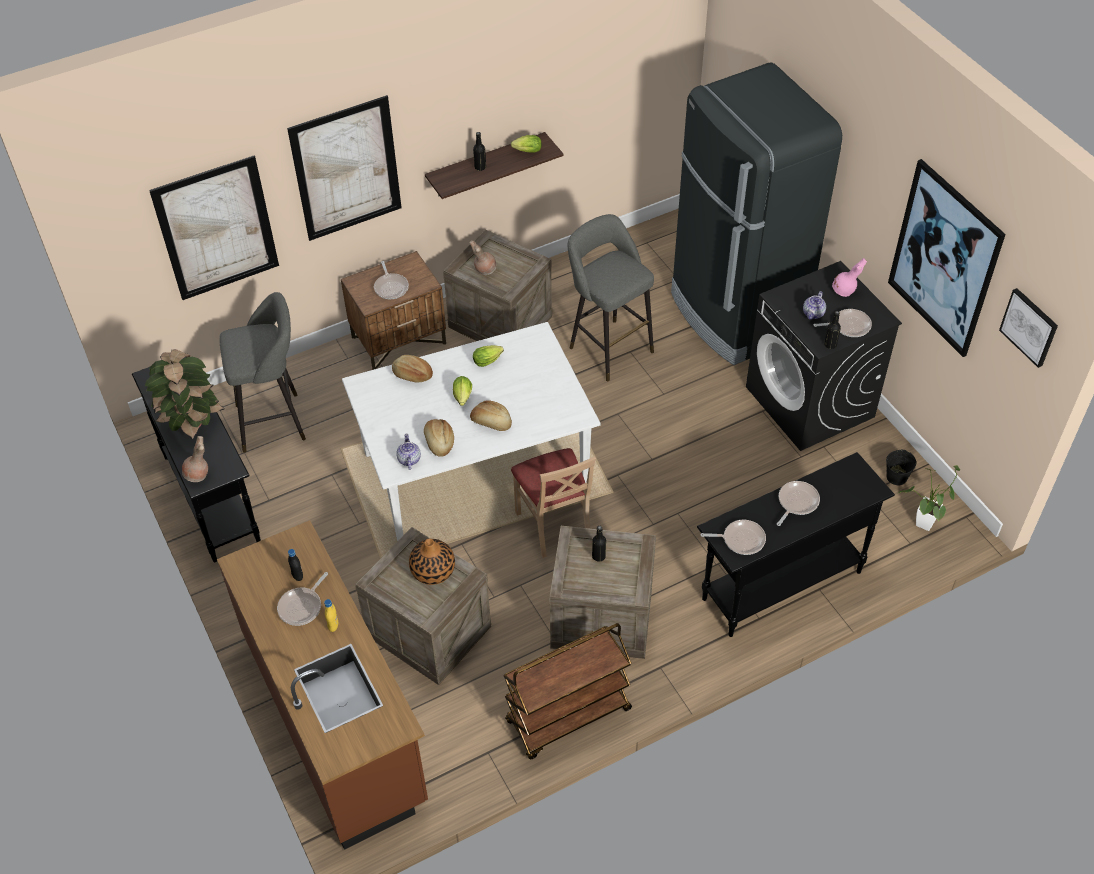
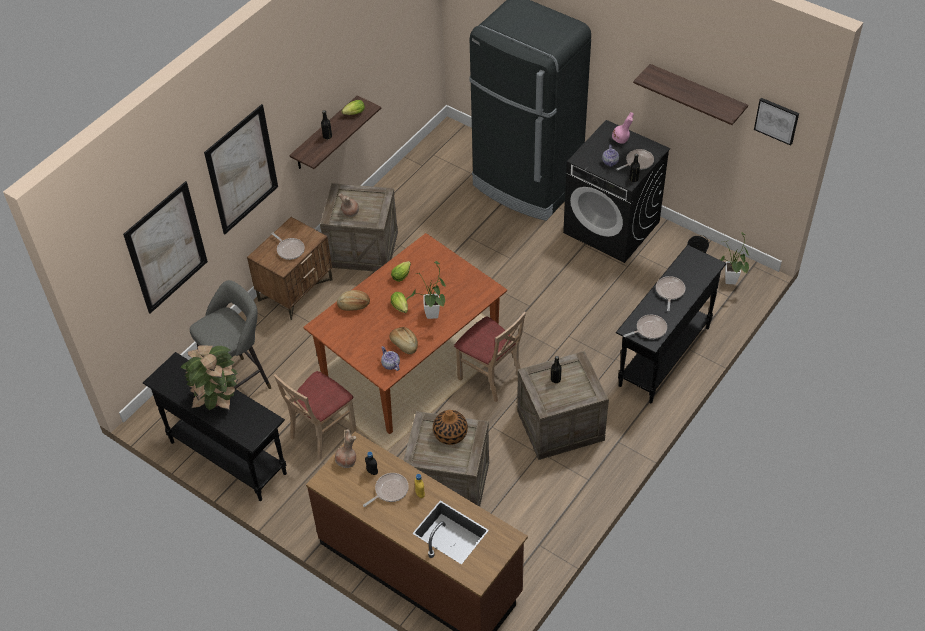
camera: 25 degrees left, 0 degrees up
(198, 475) = (247, 434): brown vase -> brown vase (347, 461)
(302, 607) = (389, 490): frying pan -> frying pan turned 135 degrees counterclockwise
(327, 512) = (322, 432): none -> beige chair
(474, 471) = (411, 362): white dining table -> brown dining table
(491, 422) = (432, 317): bread -> potted plant
(568, 717) = (577, 499): brown cart -> none
(608, 347) = (451, 239): grey stool -> none
(944, 259) = (696, 94): picture -> shelf

